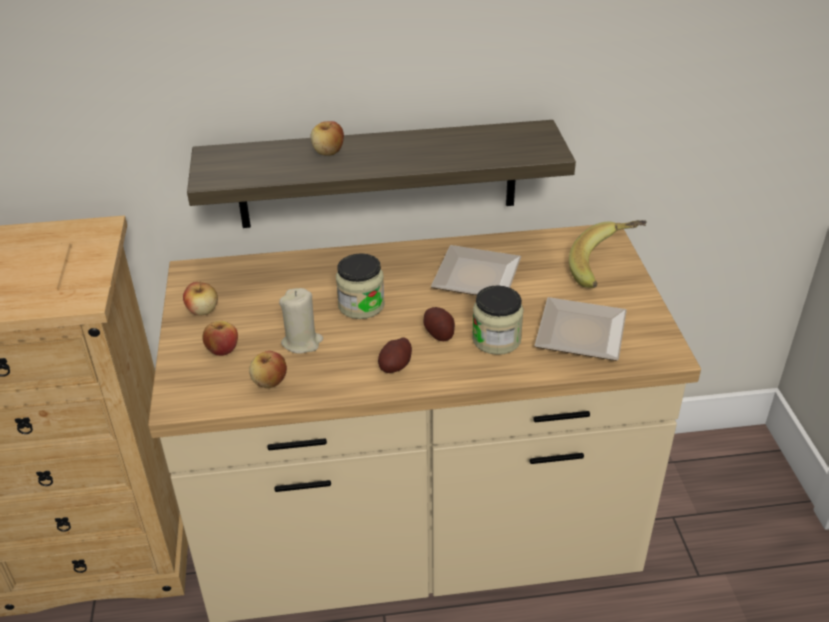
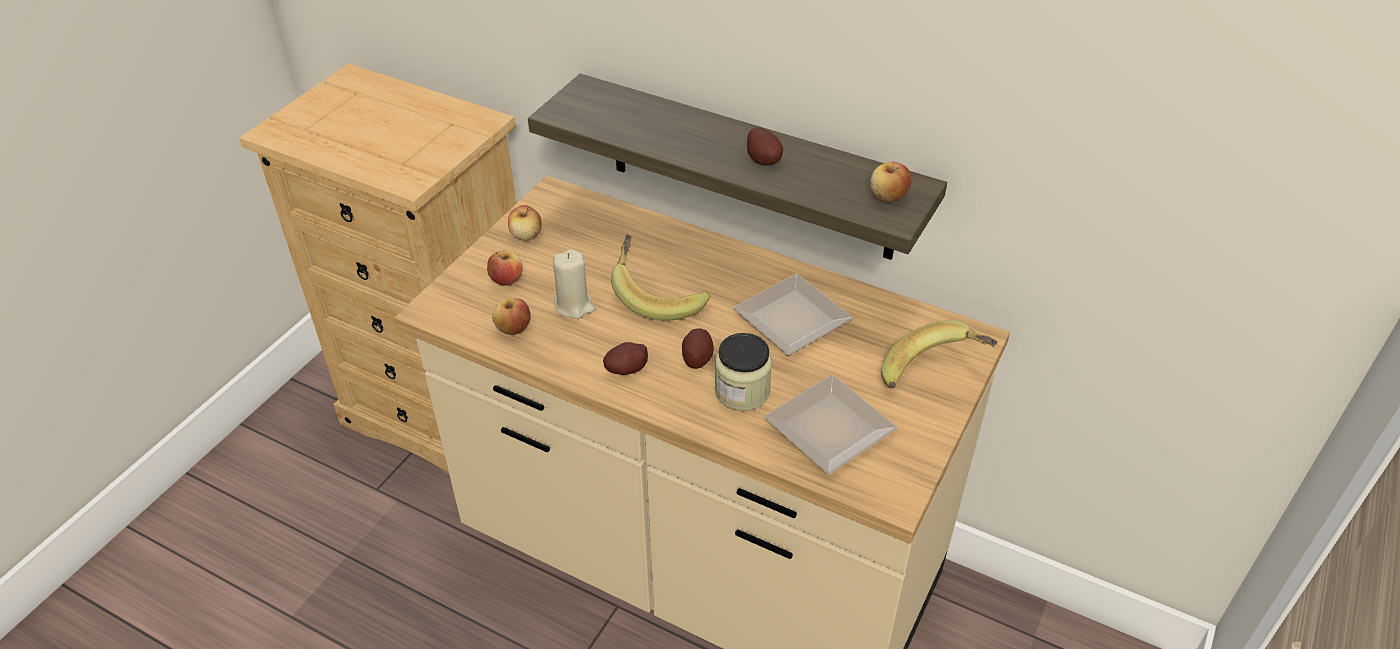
camera: 35 degrees right, 5 degrees up
(328, 152) = (684, 127): apple -> apple (888, 197)
(361, 305) = (658, 295): jar -> banana
(415, 150) = (764, 159): none -> potato

